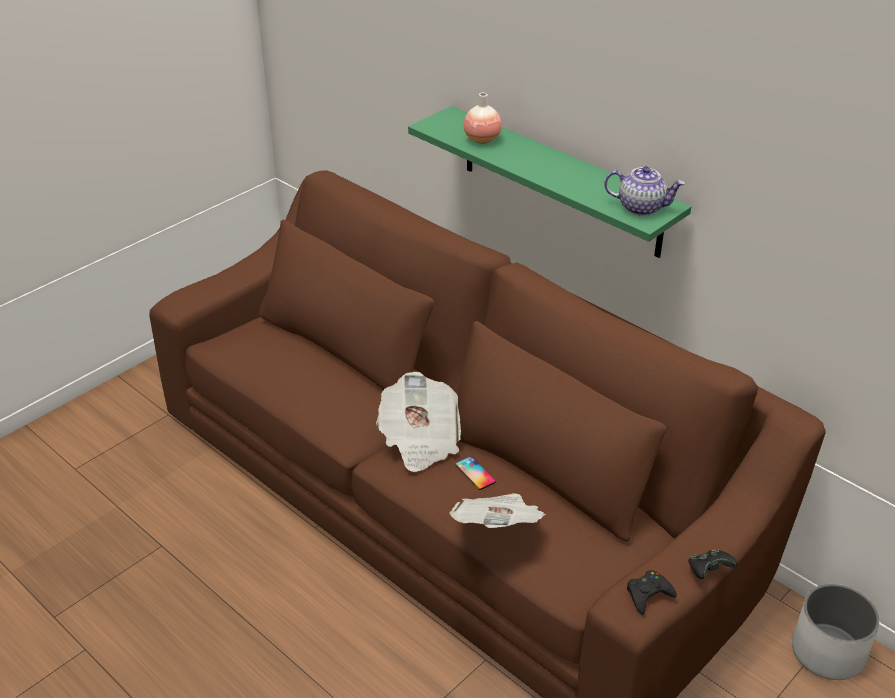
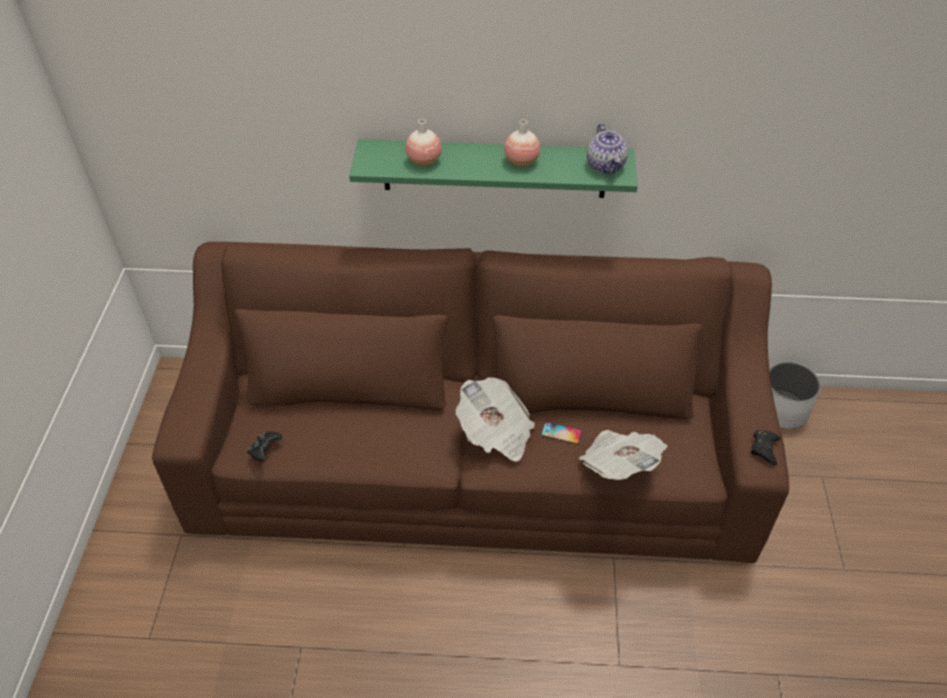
camera: 40 degrees left, 10 degrees up
(566, 172) = (521, 161): none -> vase
(641, 207) = (606, 166): teapot -> teapot turned 105 degrees clockwise
(708, 571) = (771, 407): black game controller -> black game controller (265, 450)

